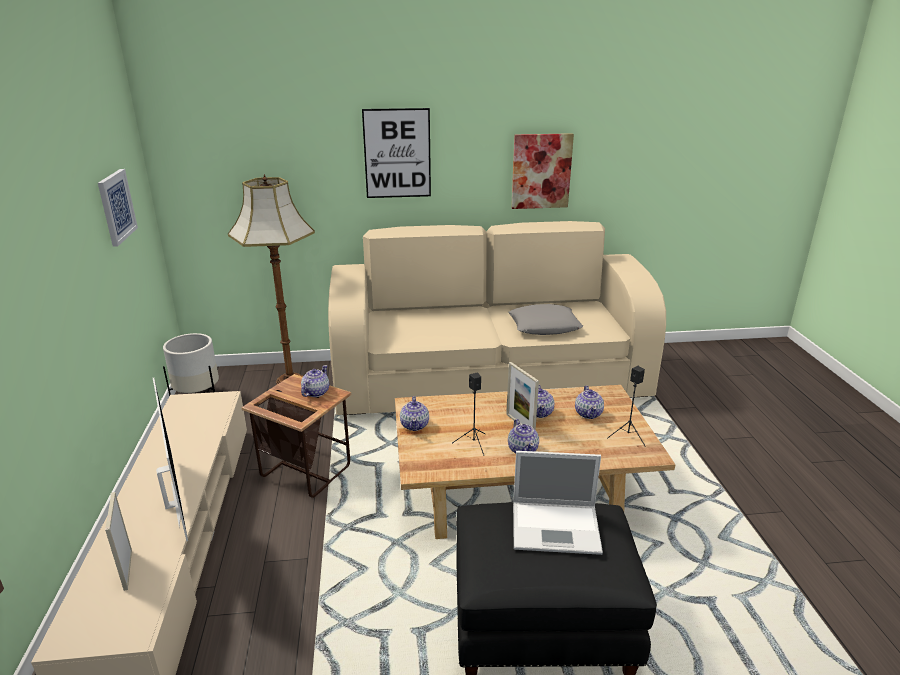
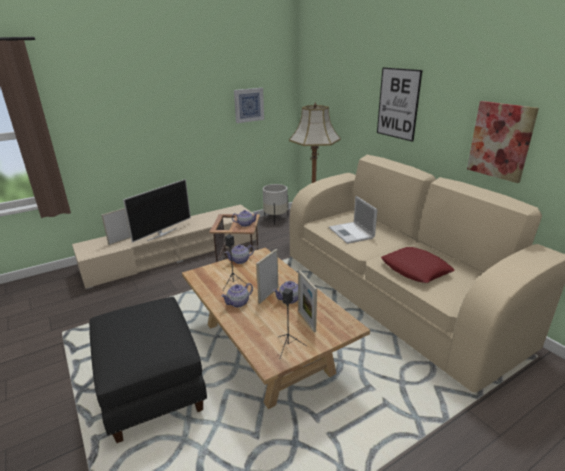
camera: 65 degrees right, 0 degrees up
(544, 326) = (415, 269): grey pillow -> red pillow
(557, 527) = (148, 328): laptop -> laptop (351, 233)
(588, 413) = (306, 321): teapot -> picture frame

